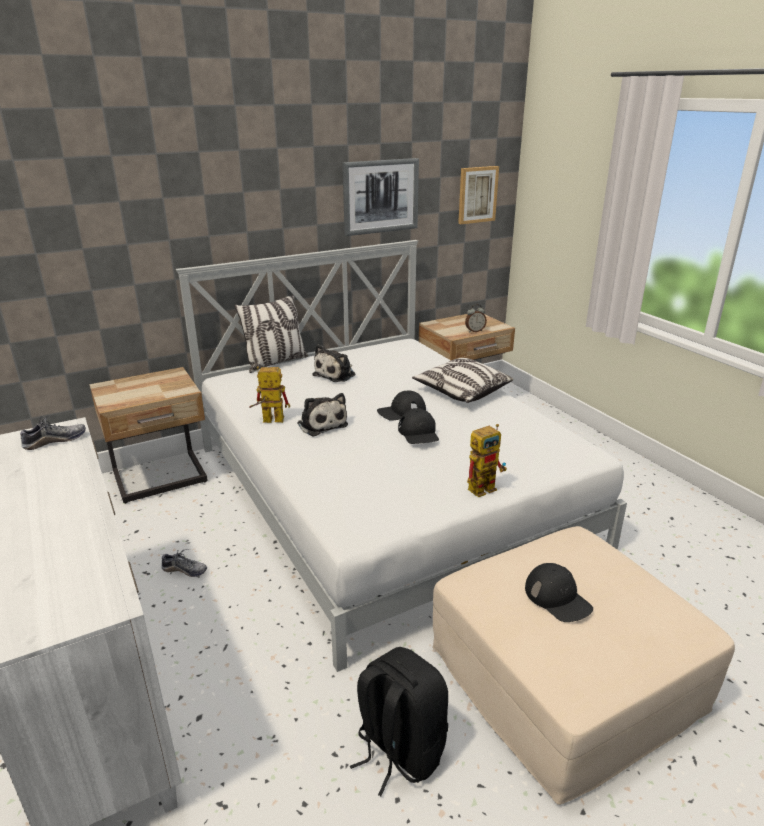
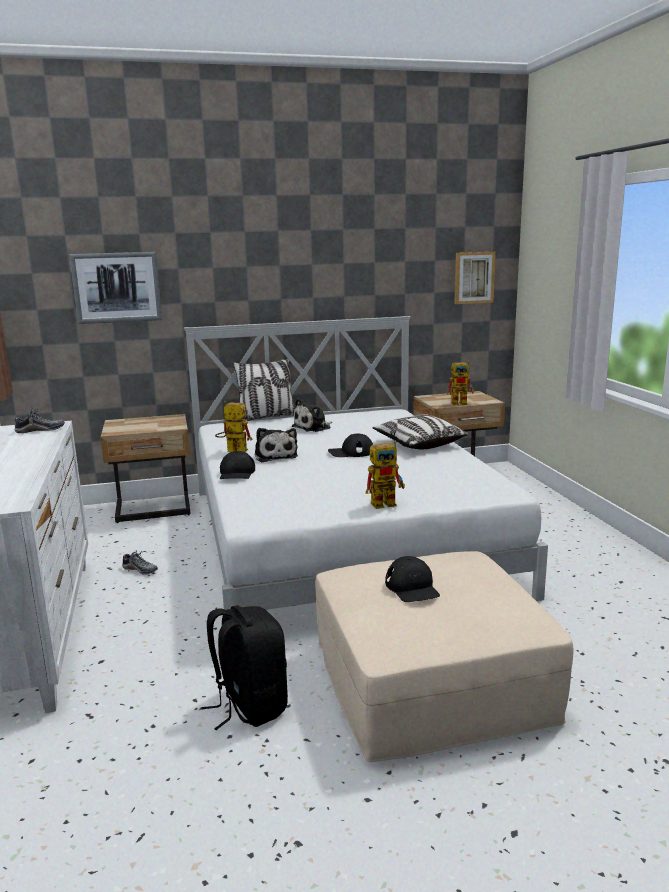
camera: 15 degrees right, 10 degrees down
(380, 196) = (374, 275): picture -> picture (117, 287)
(418, 433) = (355, 466): black cap -> black cap (236, 473)
(474, 331) = (462, 403): alarm clock -> toy robot

